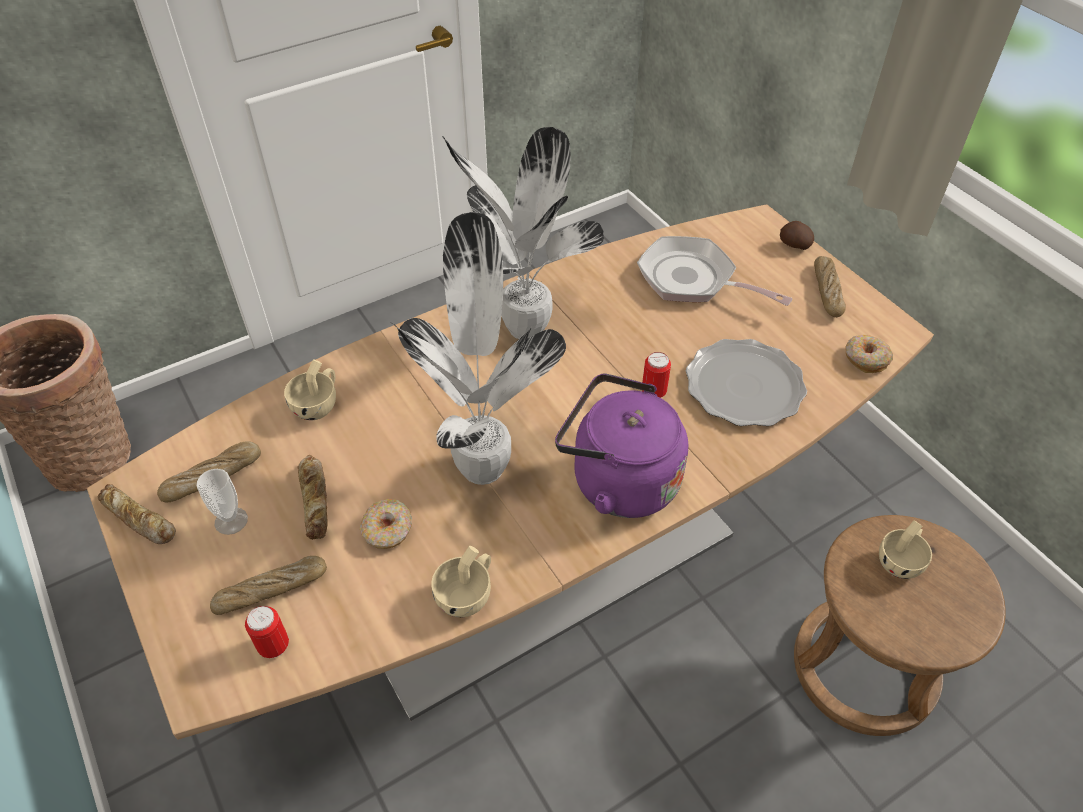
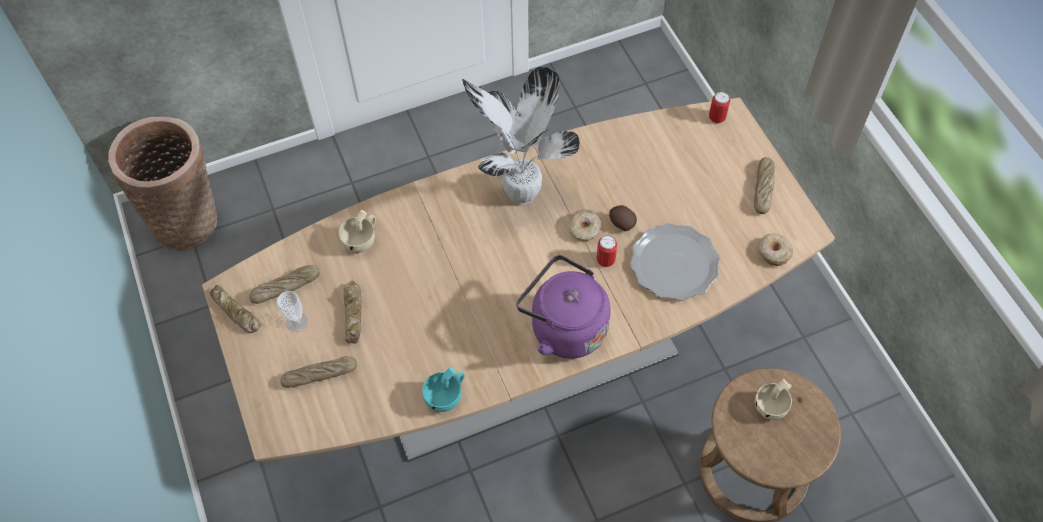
camera: 10 degrees right, 10 degrees up
(274, 646) = (319, 413): can -> can (717, 118)
(388, 530) = (400, 343): donut -> donut (584, 229)
(467, 594) = (446, 396): beige cup -> turquoise cup
(483, 464) = (472, 302): potted plant -> none
(693, 280) = (660, 165): frying pan -> none
(794, 245) = (750, 141): potato -> potato (621, 223)

